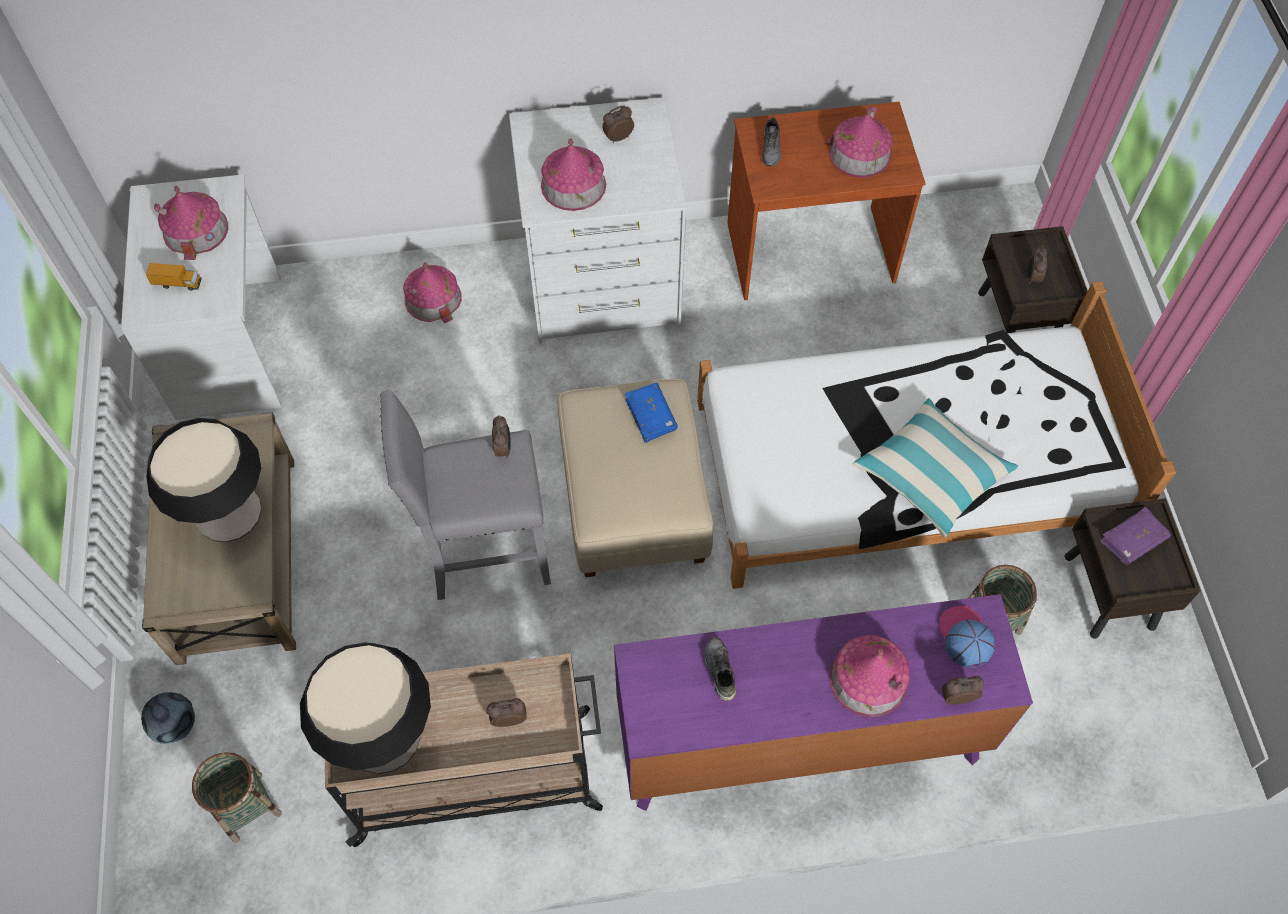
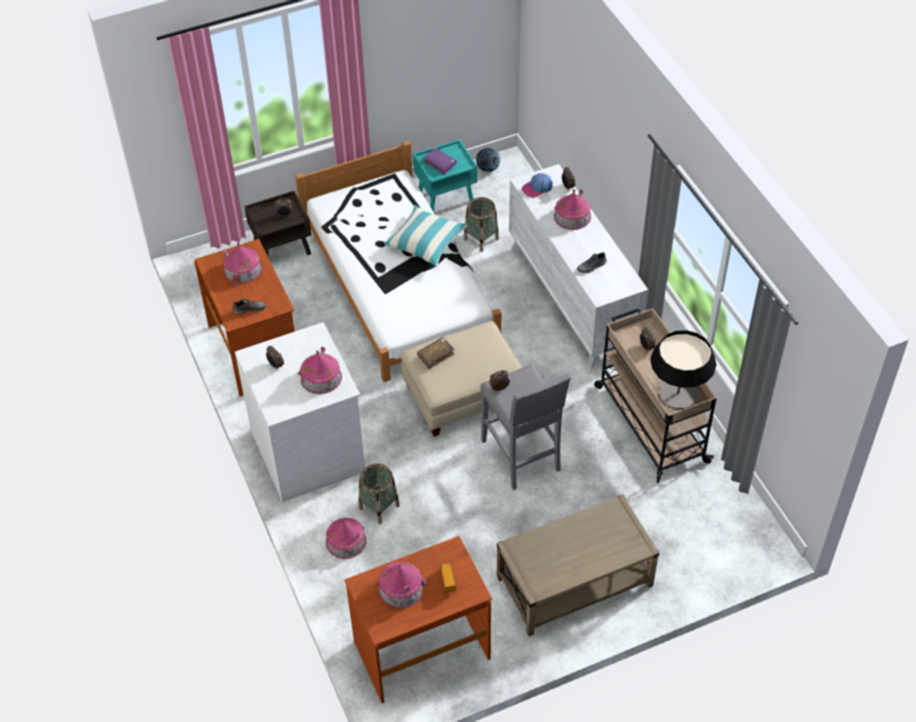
camera: 105 degrees left, 10 degrees down
(175, 725) = (687, 571): football -> football (488, 168)
(228, 513) = (572, 538): table lamp -> none
(232, 346) = (421, 648): white desk -> brown desk
(247, 806) = (713, 519): basket -> basket (378, 507)
(651, 416) = (436, 355): blue book -> brown book
(799, 737) = (572, 300): purple dresser -> white dresser
(1109, 593) = (446, 197): brown nightstand -> turquoise nightstand

